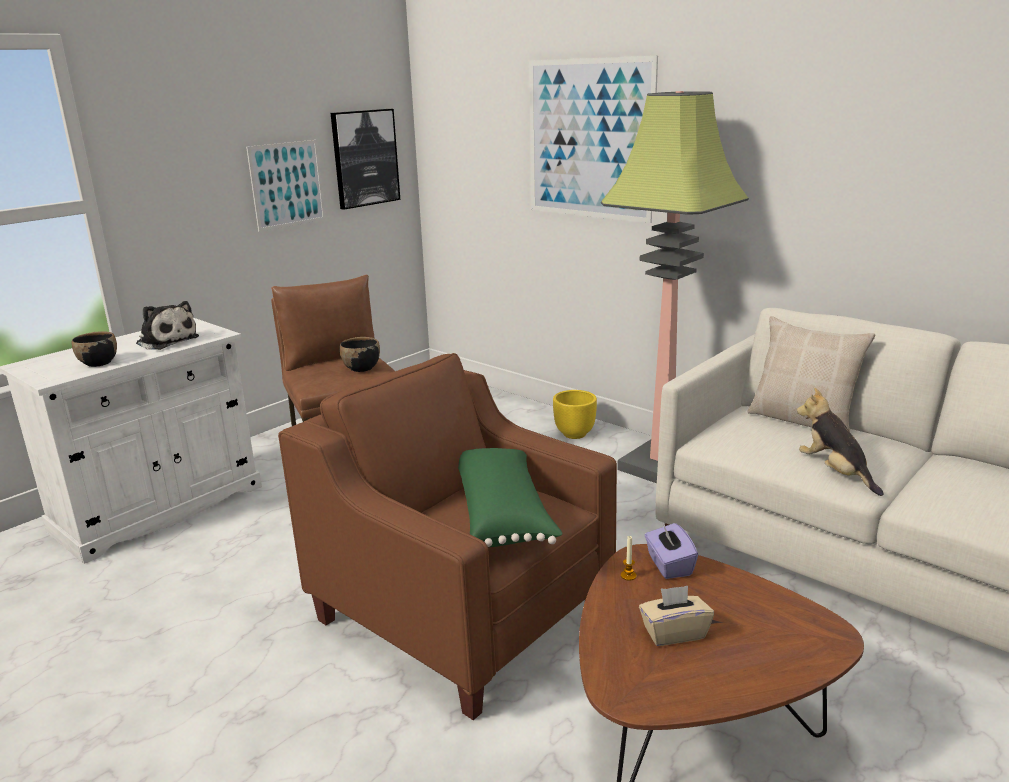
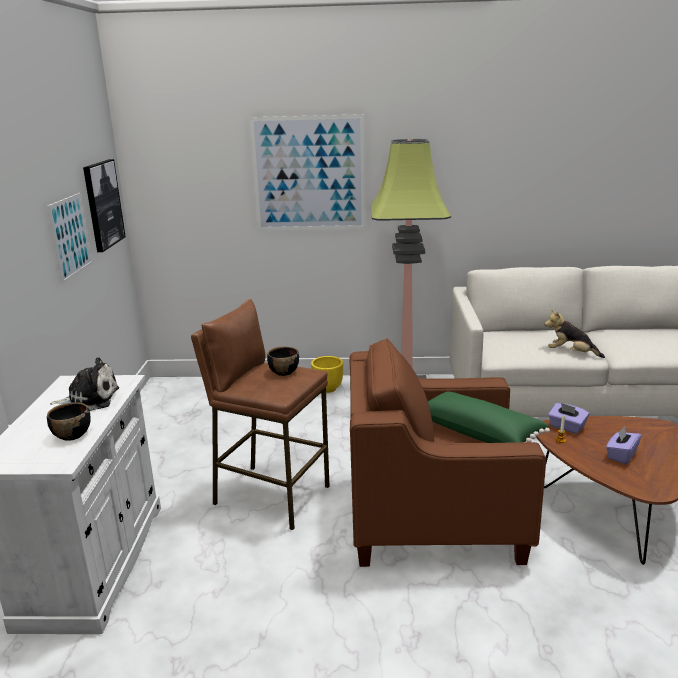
camera: 40 degrees left, 0 degrees up
(674, 632) = (621, 455): beige tissue box -> purple tissue box
(802, 420) = (519, 332): beige pillow -> none

